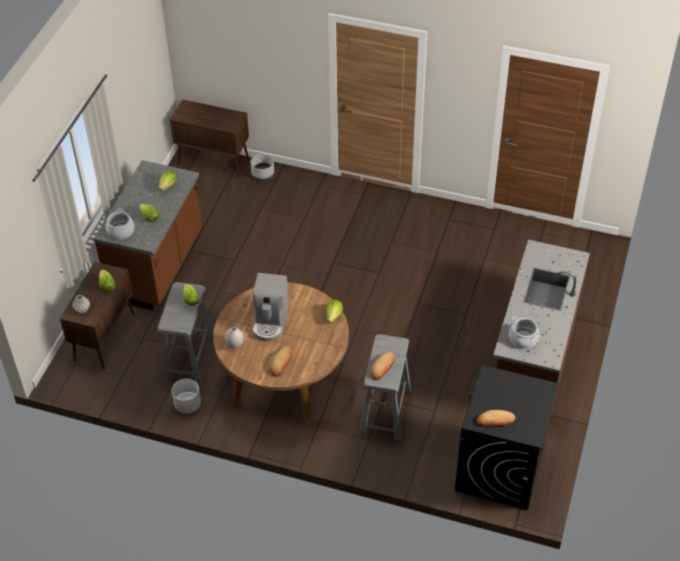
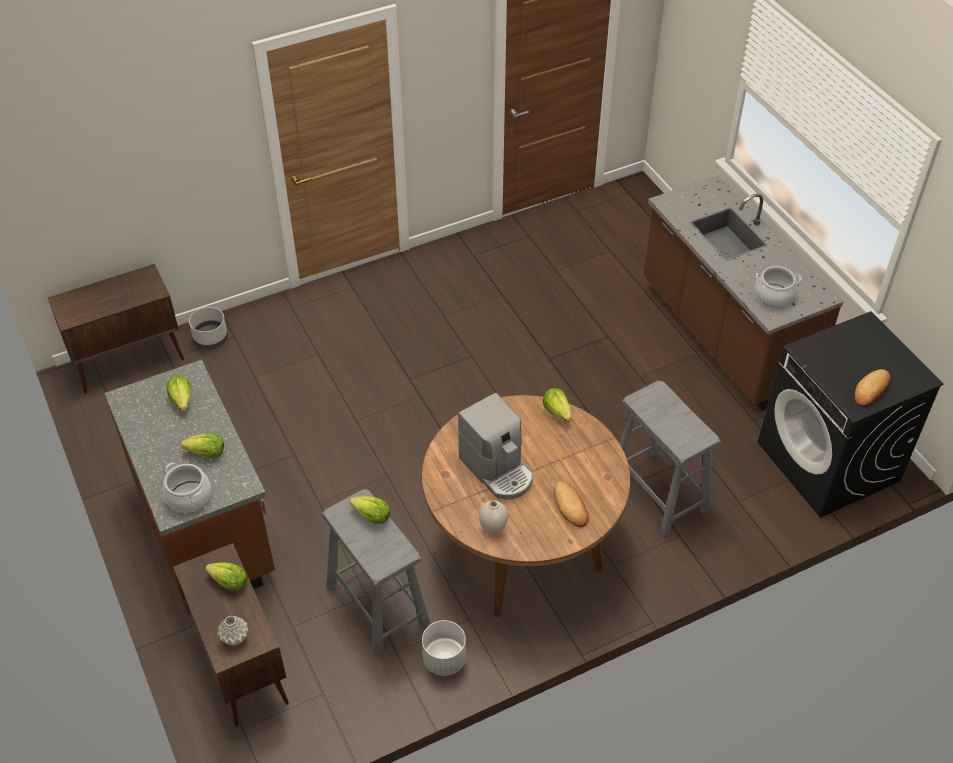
camera: 45 degrees left, 0 degrees up
(382, 367) = (676, 428): bread -> none

